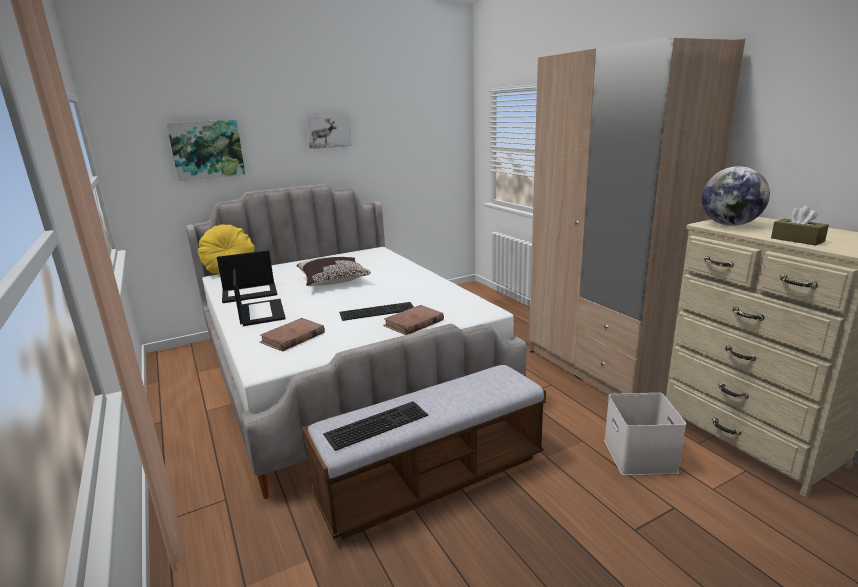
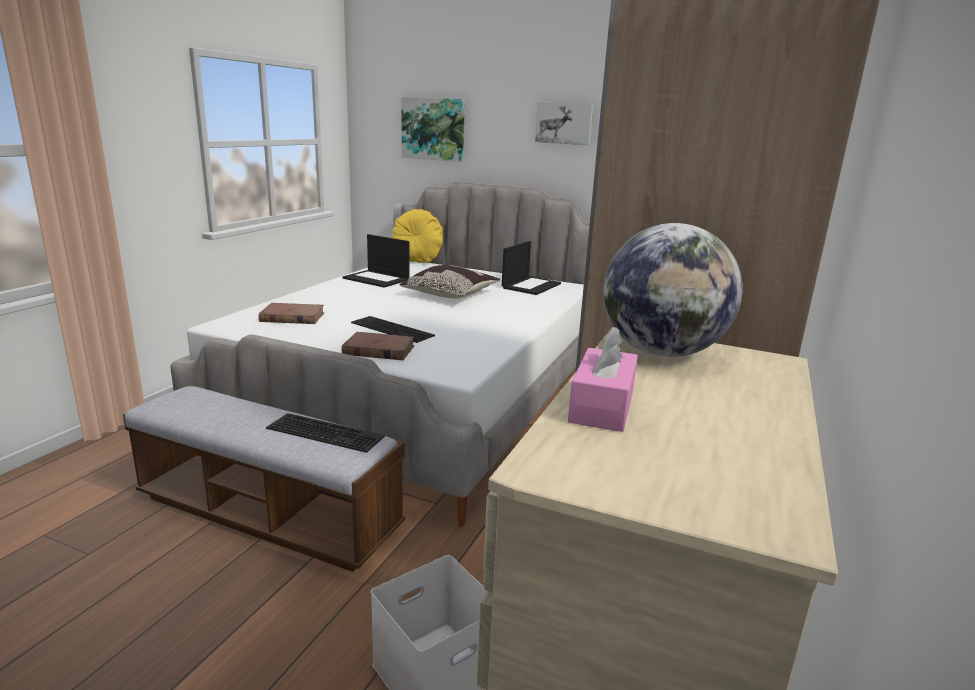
camera: 50 degrees right, 0 degrees up
(260, 312) = (336, 294): laptop -> laptop (531, 285)
(377, 423) = (199, 408): keyboard -> keyboard (327, 431)
(797, 240) = (602, 406): brown tissue box -> pink tissue box

